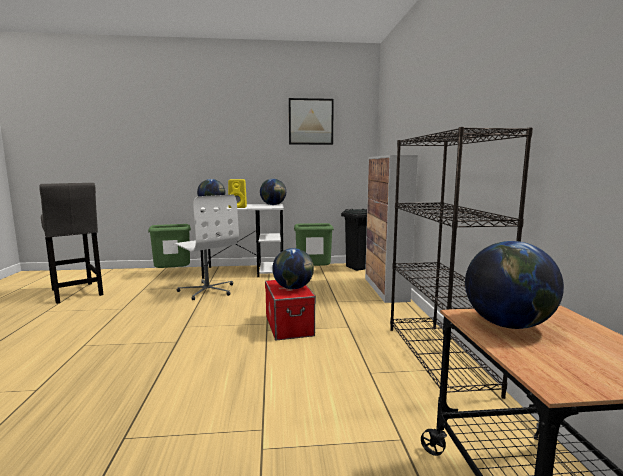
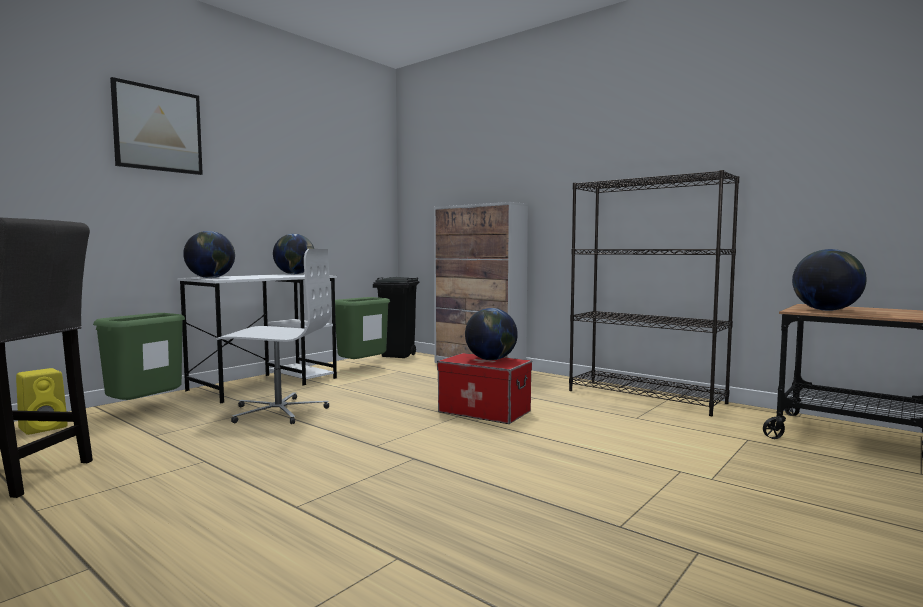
camera: 45 degrees left, 5 degrees down
(238, 207) = (265, 277): yellow speaker -> yellow speaker (45, 427)
(311, 121) = (327, 155): picture -> picture (158, 129)

